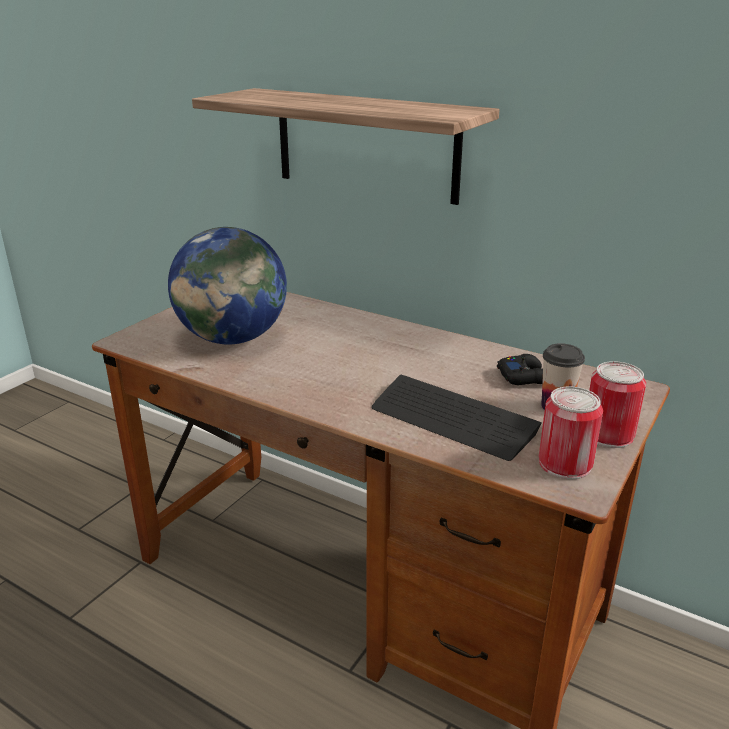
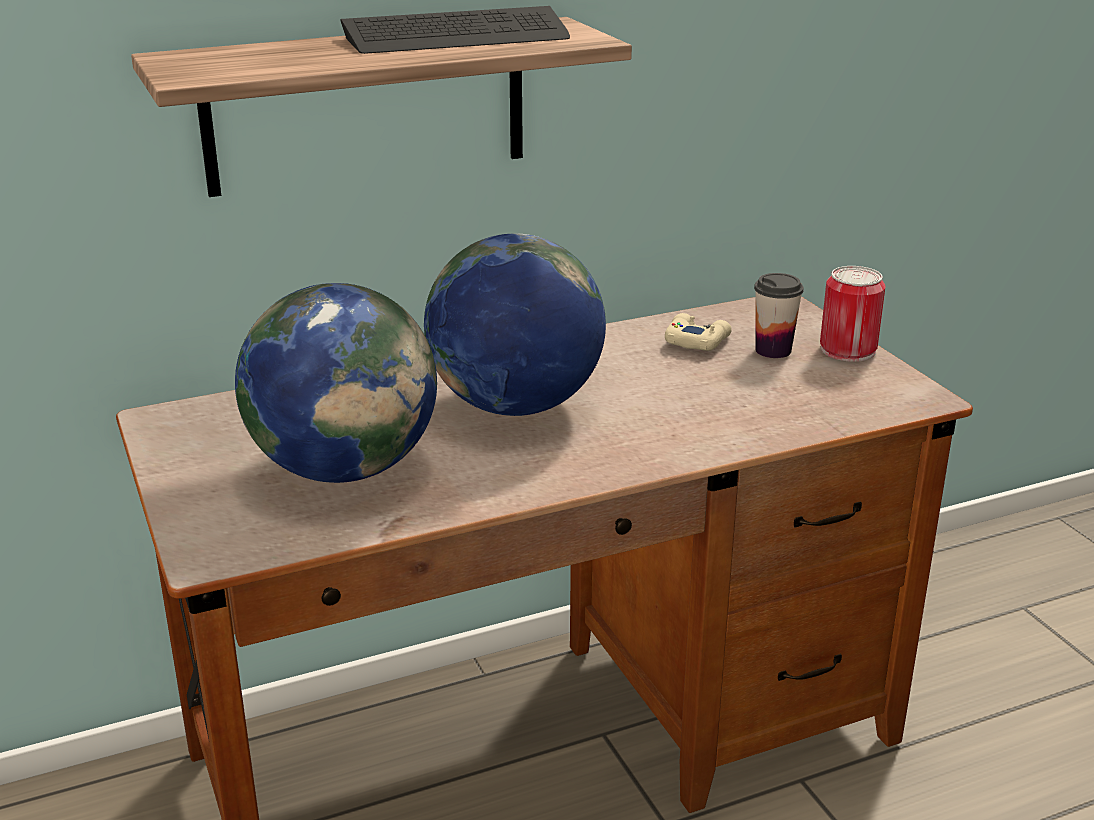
camera: 55 degrees left, 0 degrees up
(354, 354) = (515, 405): none -> globe
(452, 419) = (739, 406): keyboard -> keyboard (456, 37)
(524, 377) = (696, 340): black game controller -> beige game controller
(565, 464) = (877, 387): can -> none

